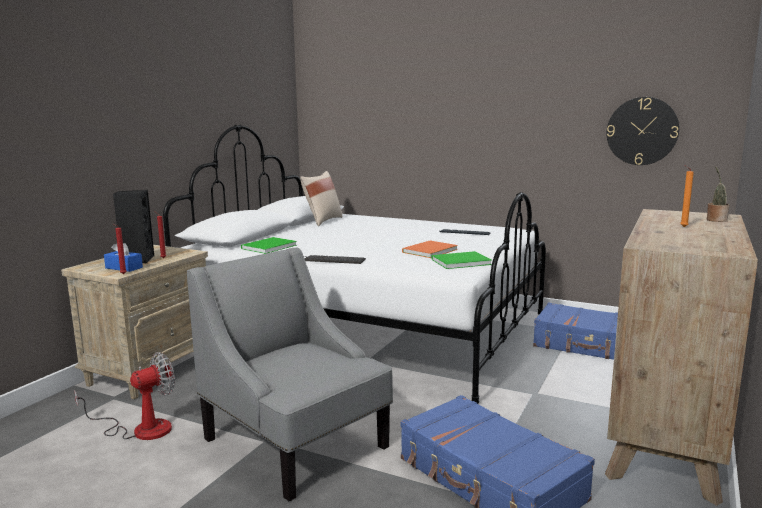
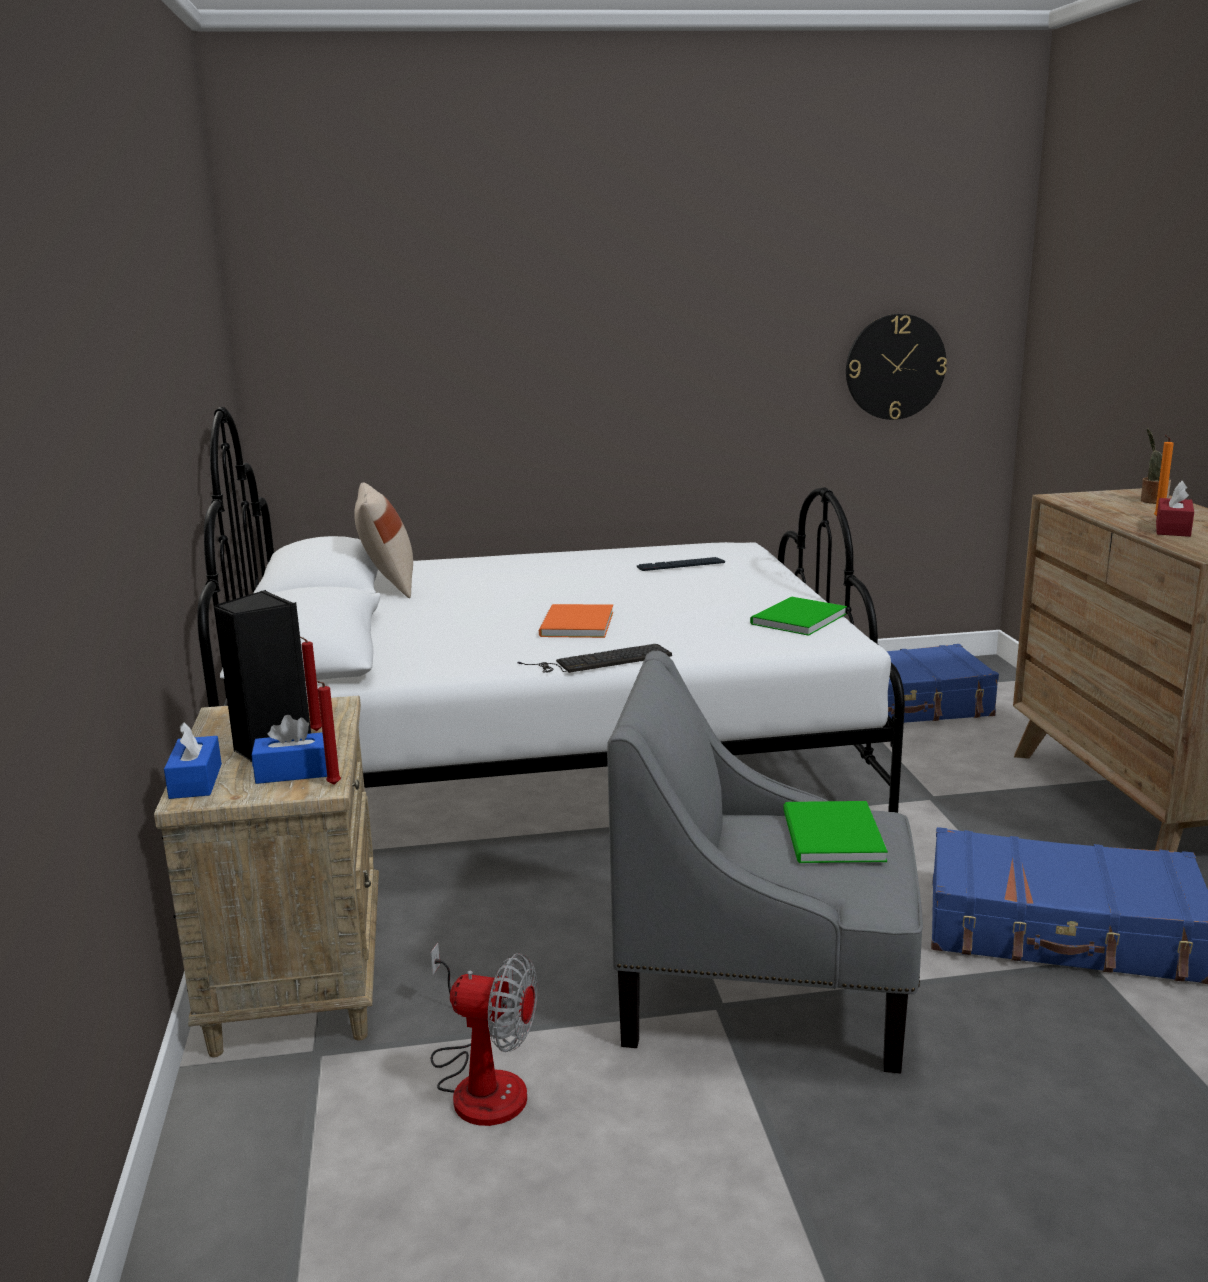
camera: 35 degrees left, 5 degrees up
(94, 263) = (195, 781): none -> blue tissue box
(140, 429) = (482, 1081): fan -> fan turned 90 degrees clockwise
(267, 247) = (431, 661): green book -> green book (830, 837)
(428, 251) = (708, 610): orange book -> orange book (574, 625)
(672, 232) = (1173, 529): none -> red tissue box

